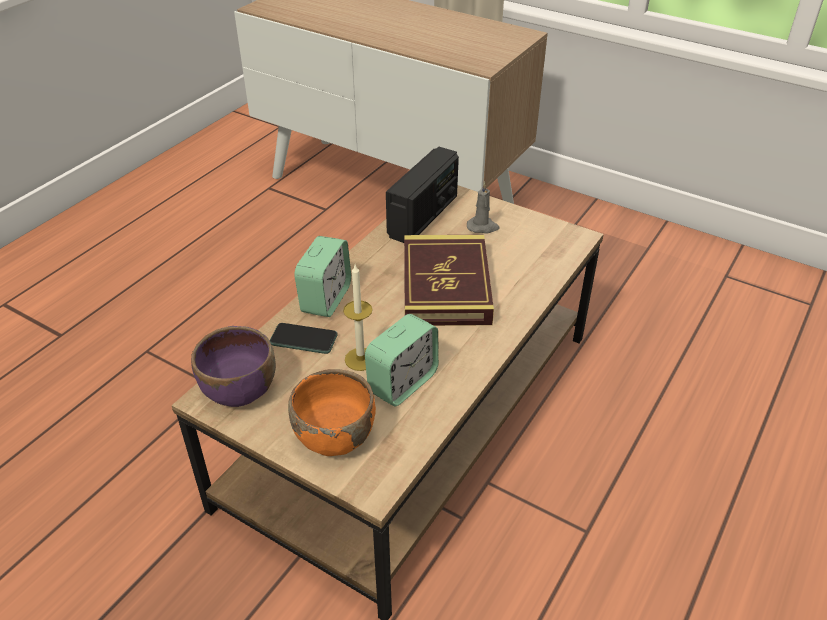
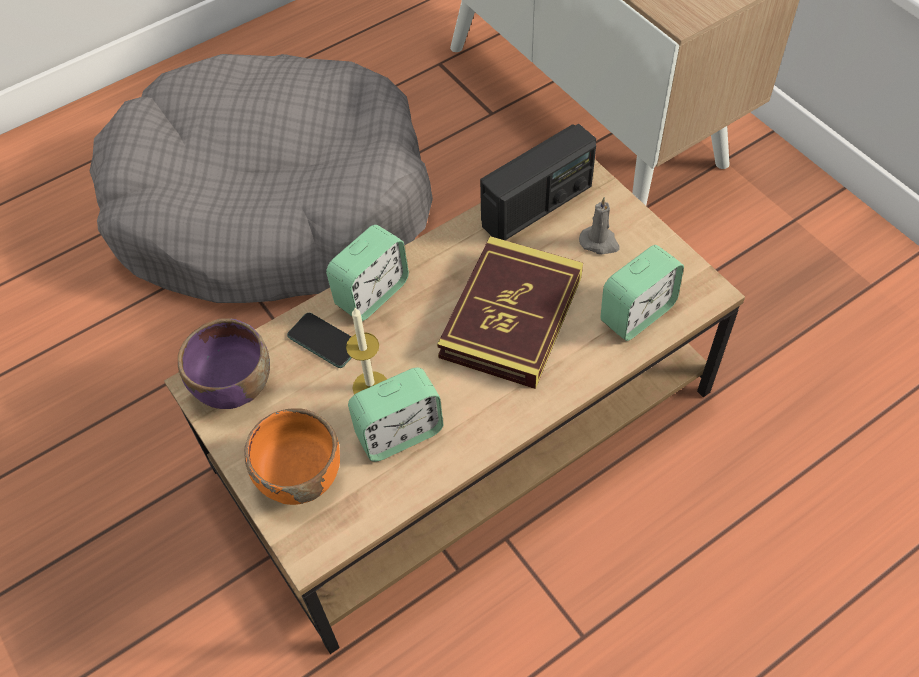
camera: 25 degrees right, 15 degrees up
(173, 308) = (271, 207): none -> grey dog bed
(536, 261) = (637, 313): none -> alarm clock

